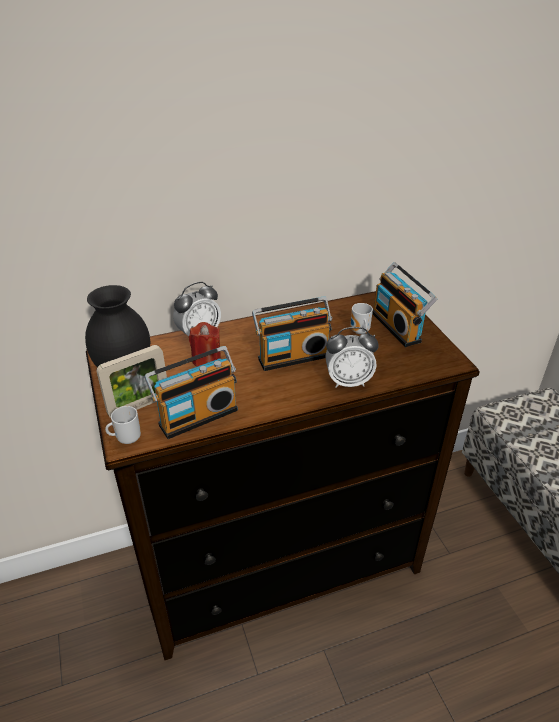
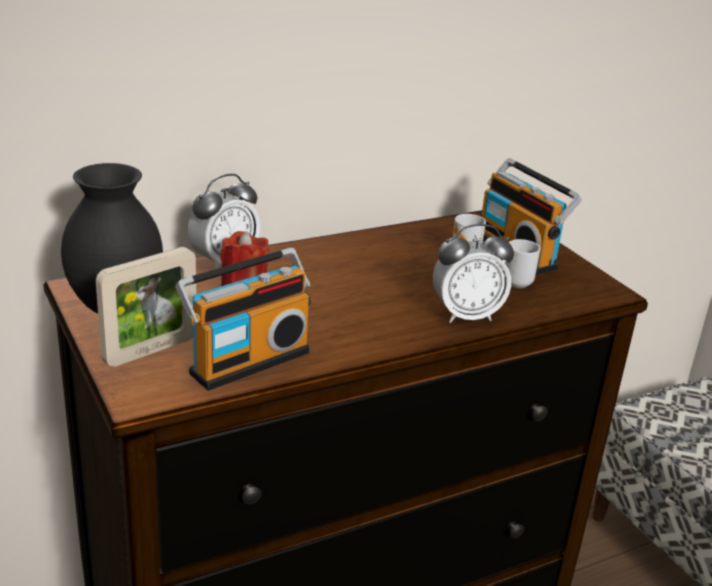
camera: 10 degrees left, 10 degrees down
(127, 438) = (141, 391): mug -> mug (514, 284)
(292, 356) = (374, 286): radio -> none

